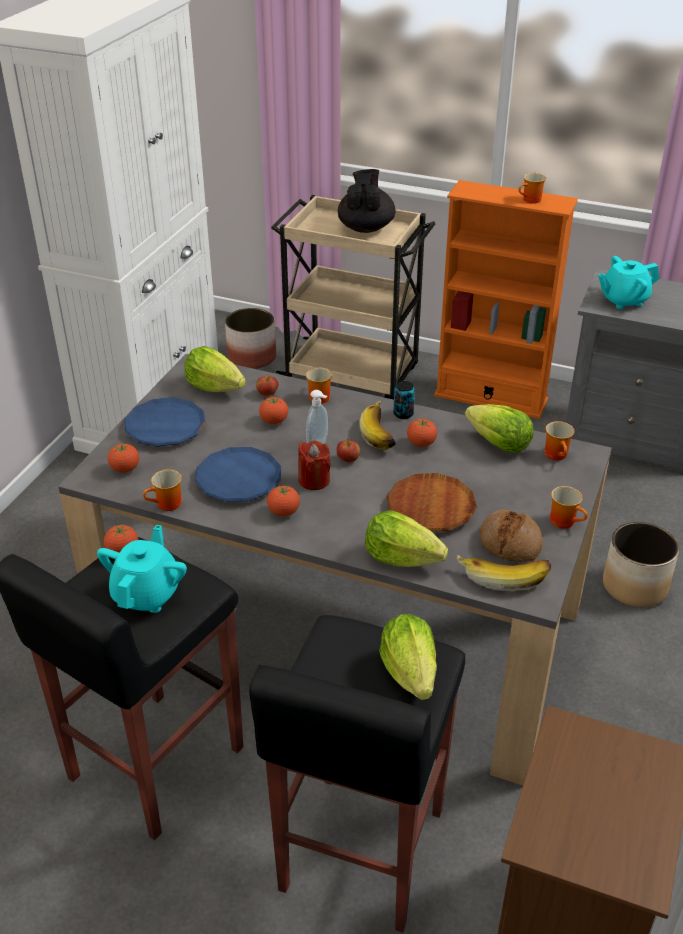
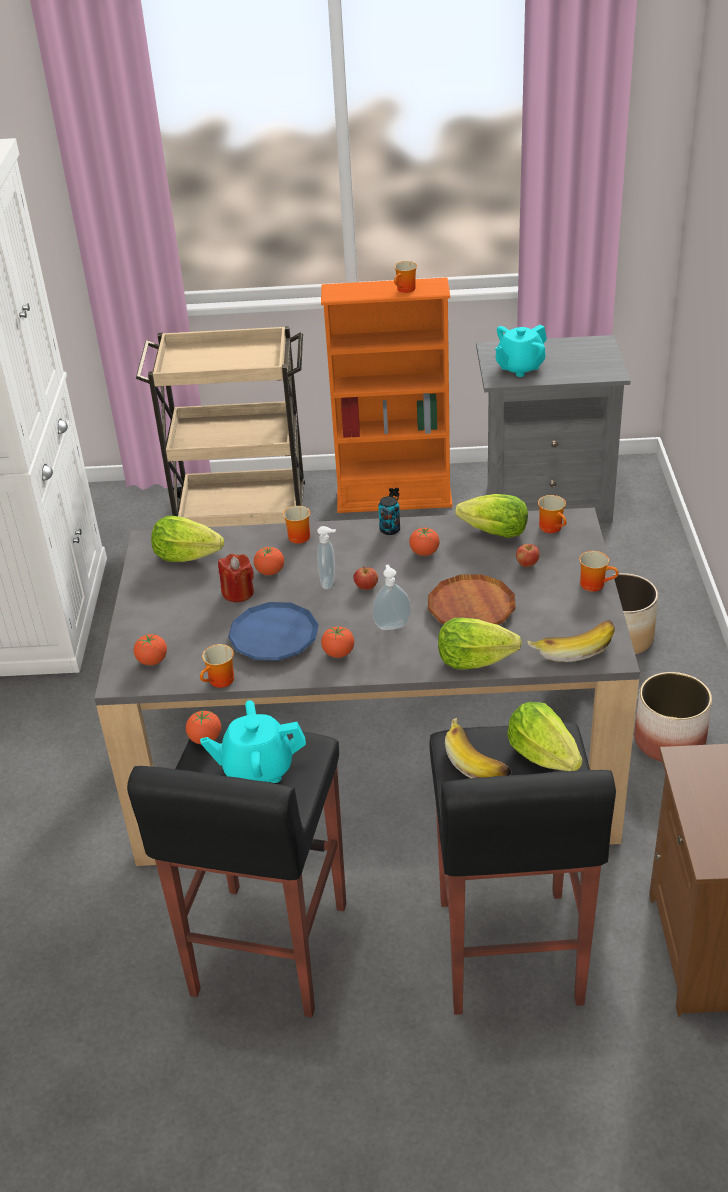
camera: 20 degrees left, 0 degrees up
(147, 594) = (257, 769): turquoise teapot -> turquoise teapot turned 90 degrees counterclockwise
(165, 427) = (164, 609): blue plate -> none
(252, 357) = (123, 524): planter -> planter (669, 740)
(267, 394) = (245, 547): apple -> apple (527, 564)
(314, 480) = (347, 615): red candle -> red candle (238, 593)
(348, 501) = (392, 625): none -> soap dispenser
(366, 227) = (233, 354): black teapot -> none
(383, 434) = (383, 554): banana -> banana (479, 760)
(510, 543) = (560, 617): bread -> none

